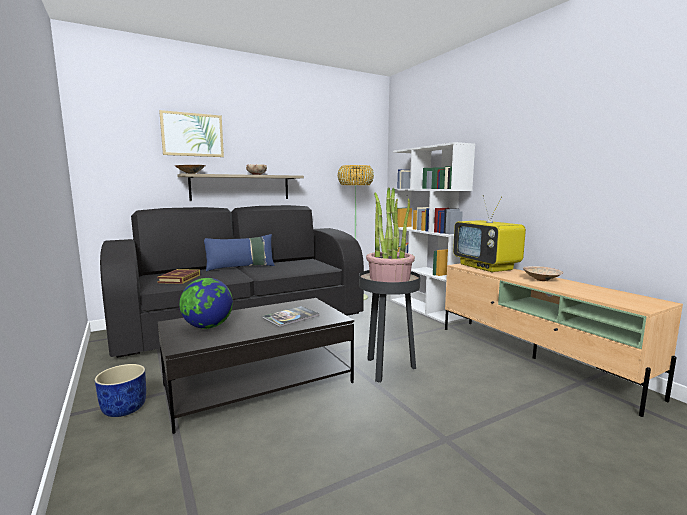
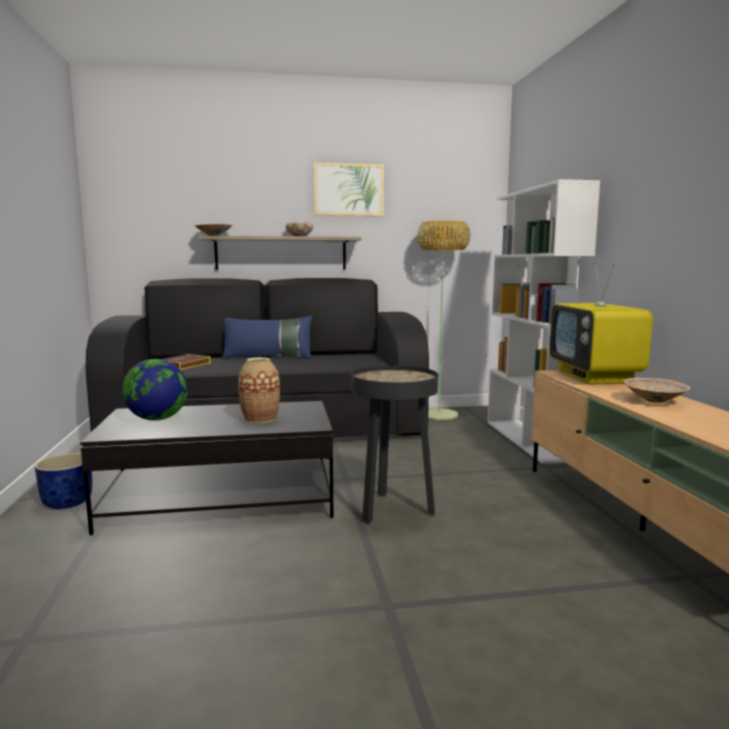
camera: 20 degrees right, 0 degrees up
(192, 135) = (221, 187): picture -> picture (348, 190)
(291, 317) = (260, 419): book -> vase
(389, 278) = (394, 377): potted plant -> none

